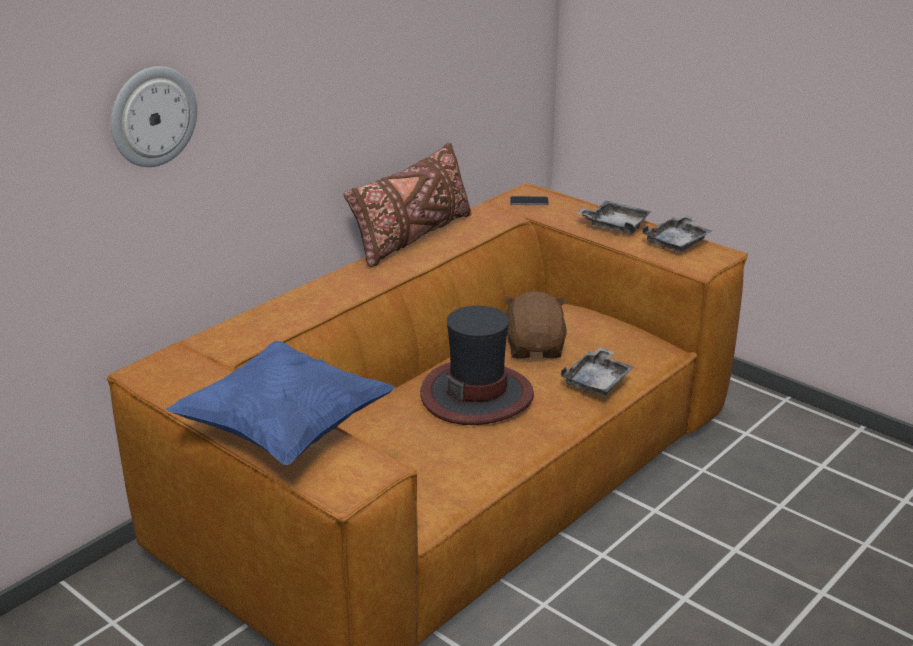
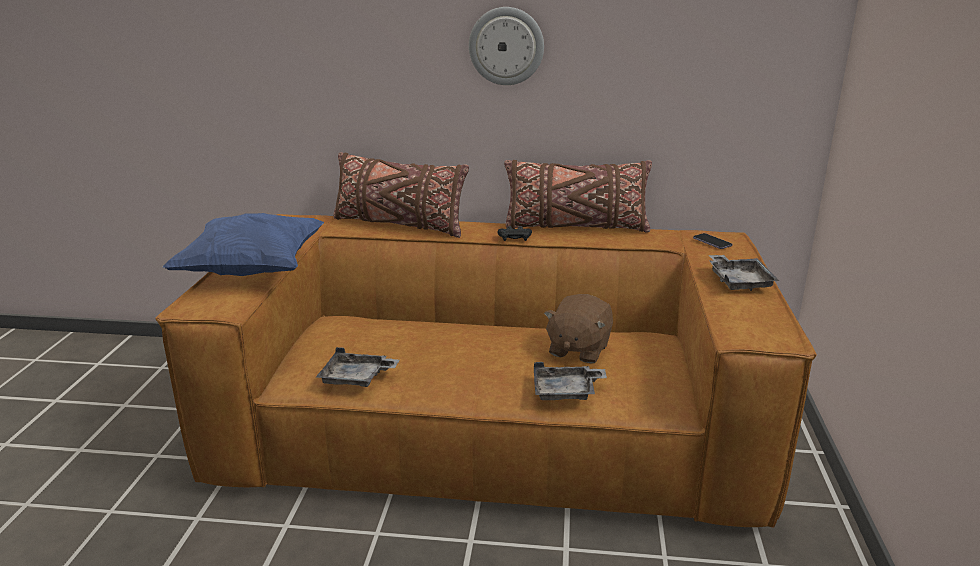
camera: 55 degrees right, 5 degrees down
(152, 116) = (339, 45): wall clock -> wall clock (506, 46)
(270, 314) = (399, 225): none -> brown pillow
(398, 272) = (514, 238): none -> black game controller
(477, 395) = (474, 349): hat -> none
(535, 348) = (578, 349): brown plush toy -> brown plush toy turned 150 degrees clockwise
(677, 242) = (763, 314): grey tray -> grey tray (356, 378)

